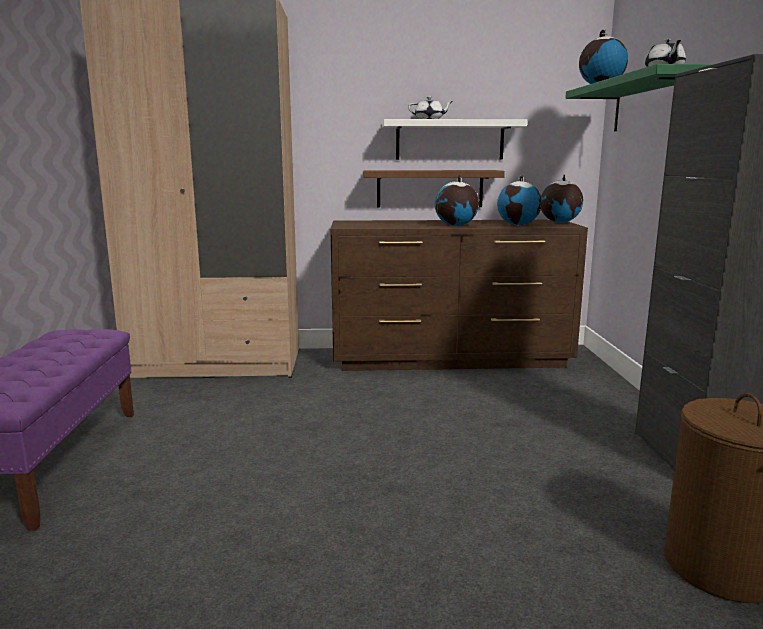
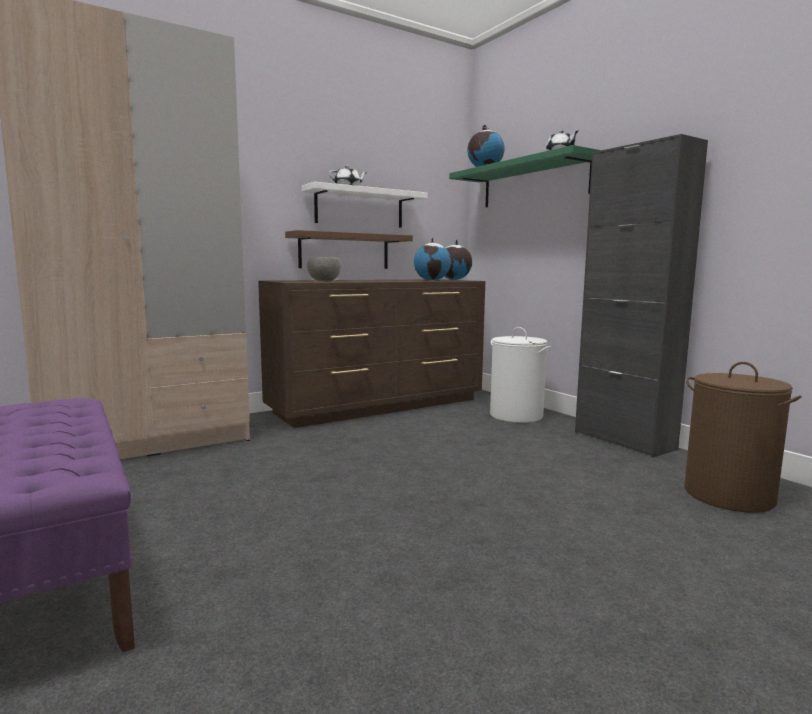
camera: 30 degrees left, 5 degrees down
(383, 225) = (324, 281): none -> grey bowl
(455, 225) = (386, 281): globe -> none
(590, 397) = (516, 415): none -> white laundry basket

